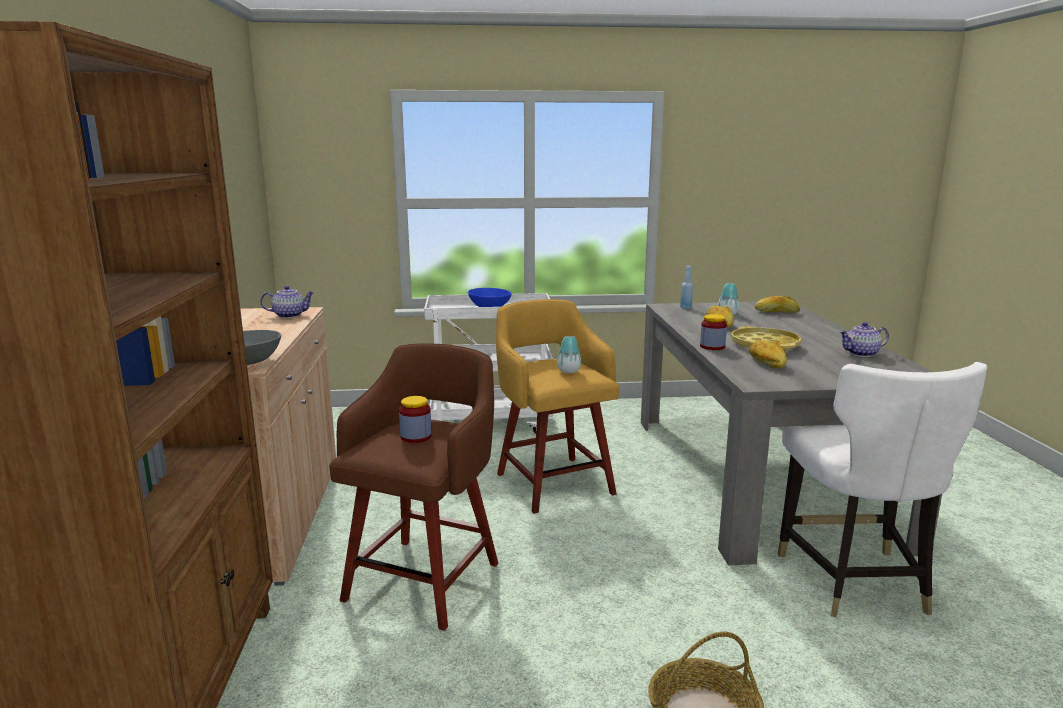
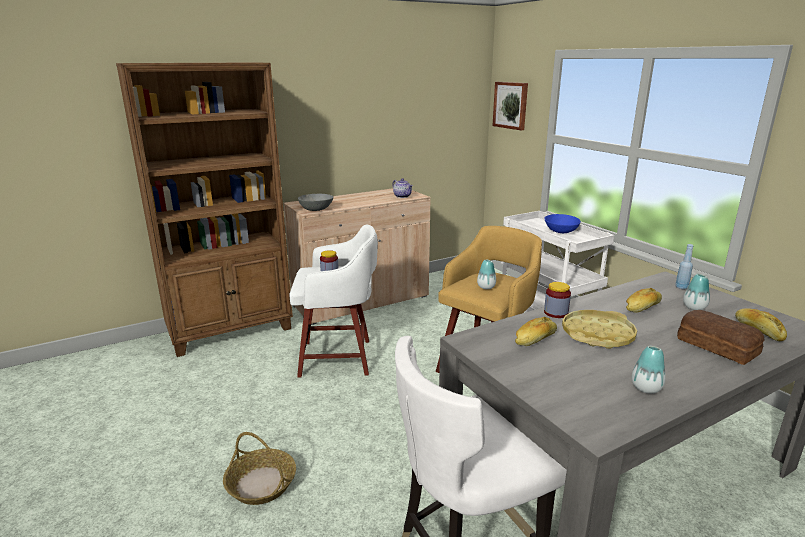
camera: 65 degrees right, 5 degrees up
(315, 166) = (511, 105): none -> picture
(426, 578) = (338, 358): brown stool -> white stool
(797, 325) = (716, 346): none -> bread
(861, 354) = (646, 388): teapot -> vase

